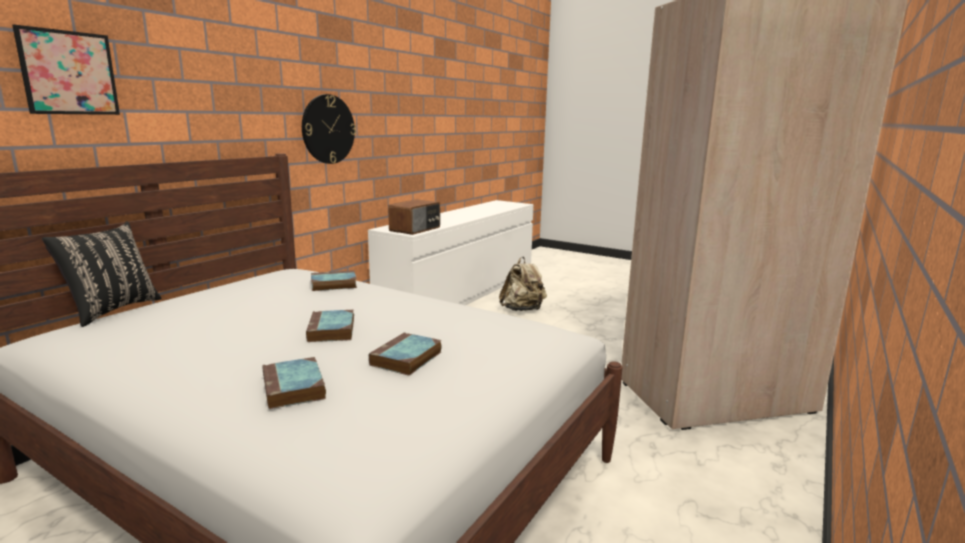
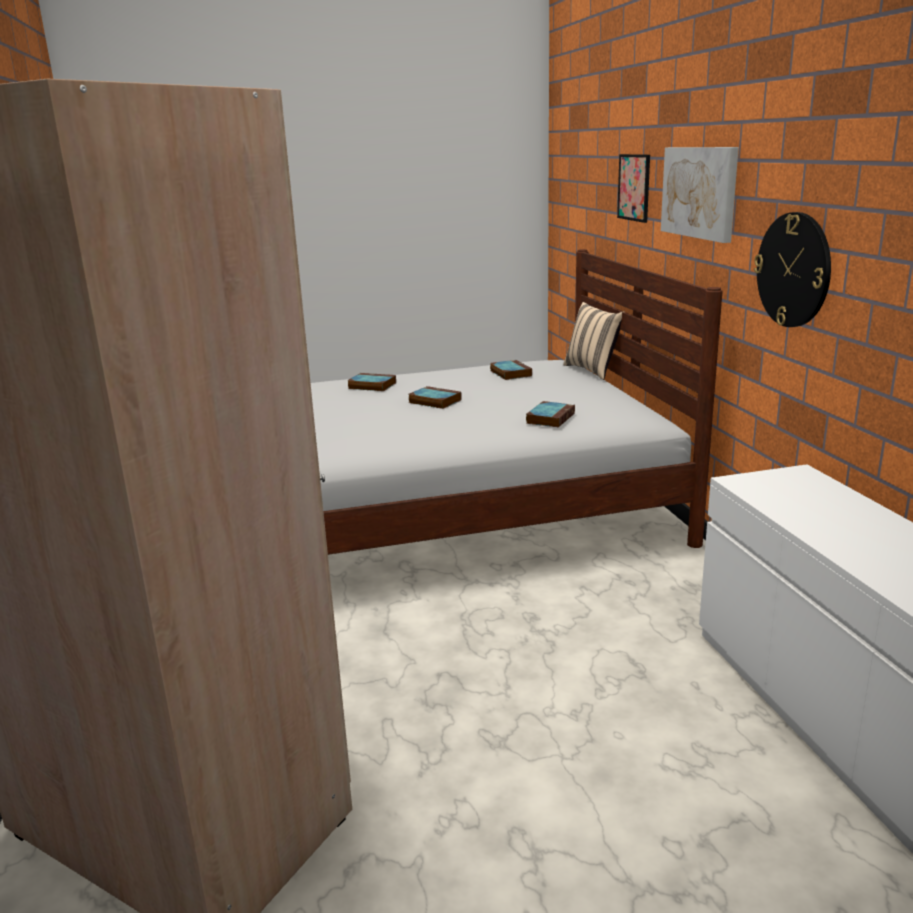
camera: 135 degrees right, 5 degrees up
(112, 310) = (593, 370): black pillow -> beige pillow
(217, 81) = (699, 192): none -> picture
(406, 359) = (353, 408): book -> book (510, 373)
(416, 229) = (774, 492): radio -> none
(522, 310) = (714, 810): beige backpack -> none

